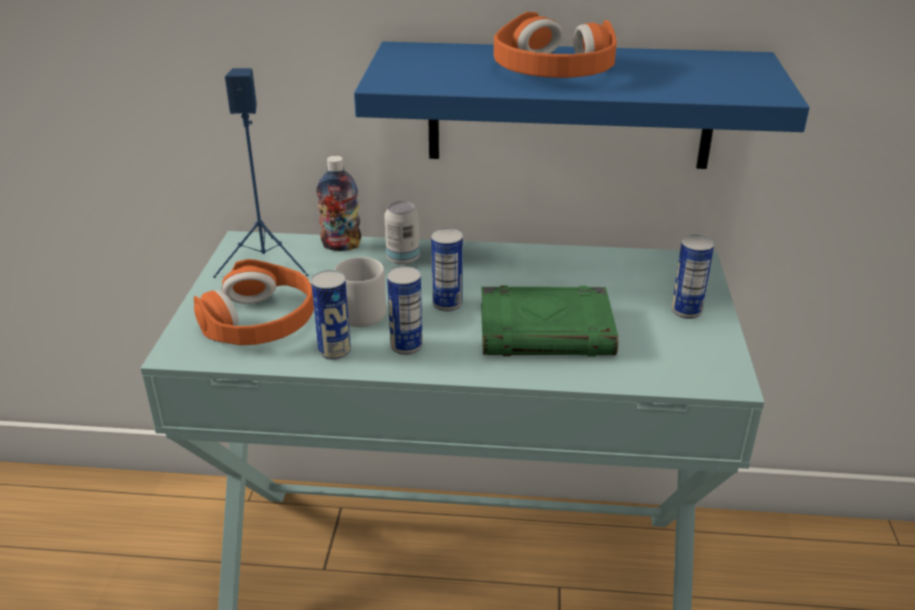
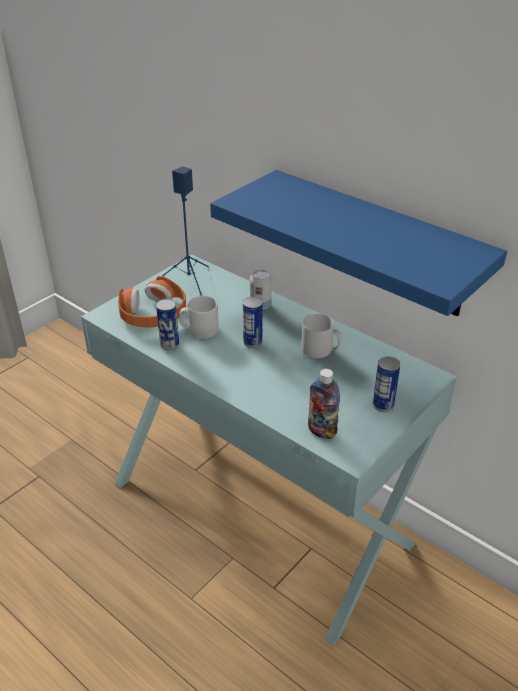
camera: 35 degrees right, 5 degrees up
(341, 245) = (237, 285): bottle -> bottle (322, 431)
(406, 346) = (205, 358): can -> none
(541, 281) = (320, 350): none -> grey mug
(547, 331) = (287, 381): green book -> none
(553, 70) = (337, 220): orange headphones -> none

